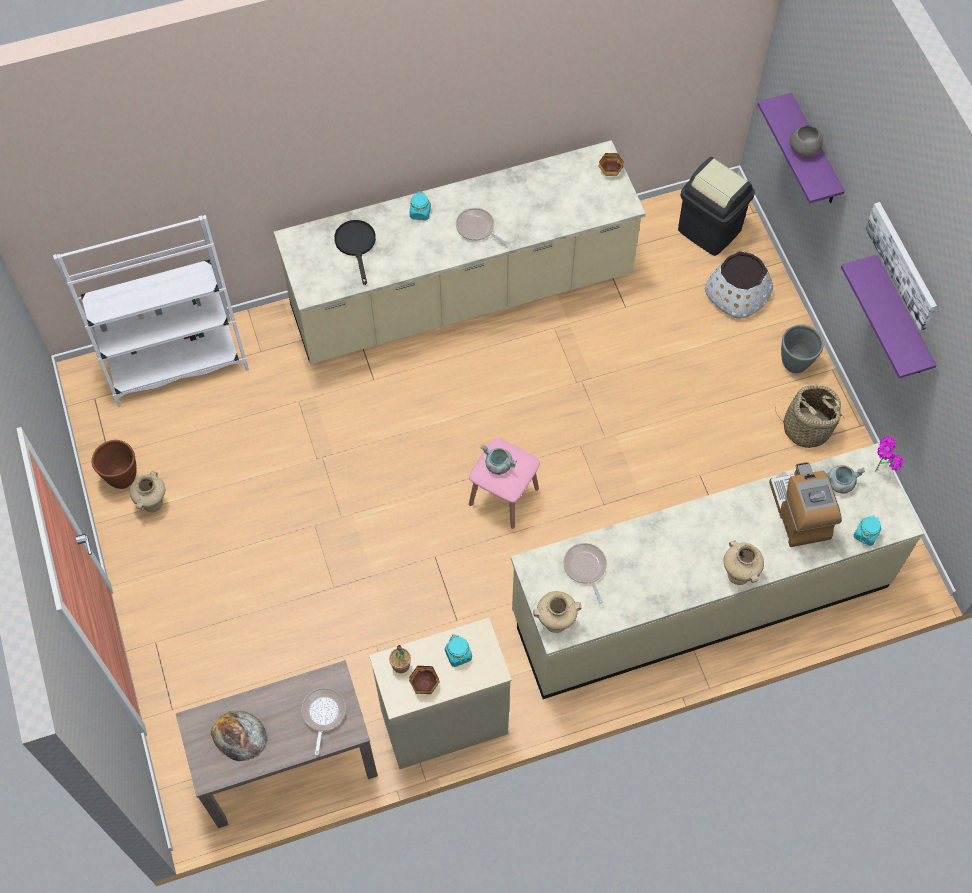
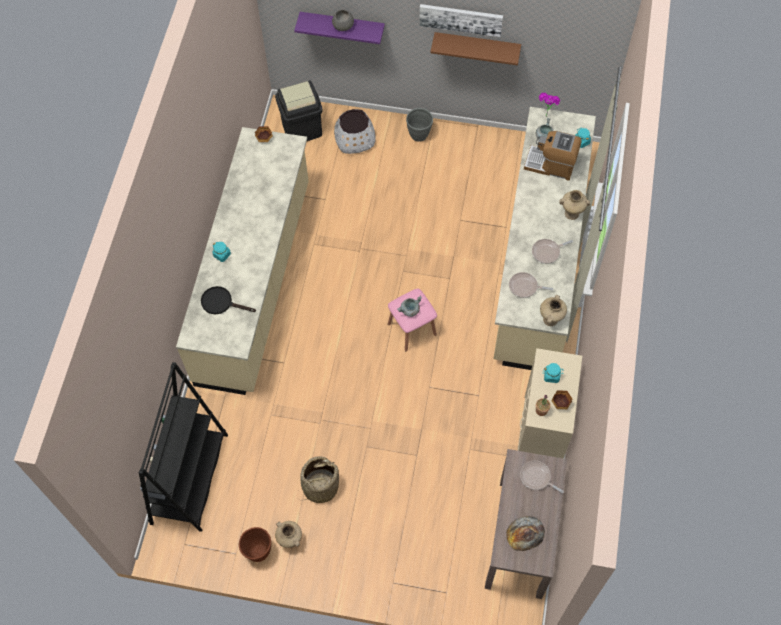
camera: 60 degrees left, 0 degrees up
(174, 361) = (190, 478): white bookcase -> black bookcase
(477, 228) = (256, 229): frying pan -> frying pan (547, 252)
(806, 428) = (463, 152): basket -> basket (320, 486)
(901, 319) = (477, 46): purple shelf -> brown shelf

